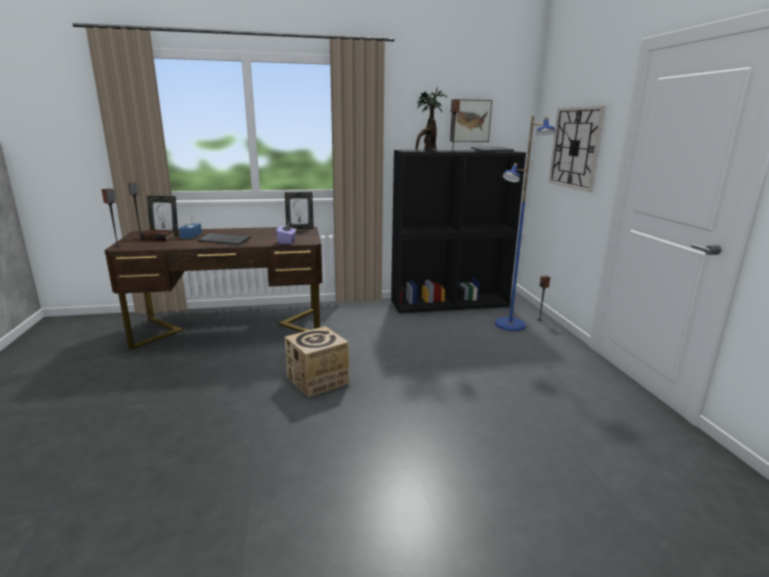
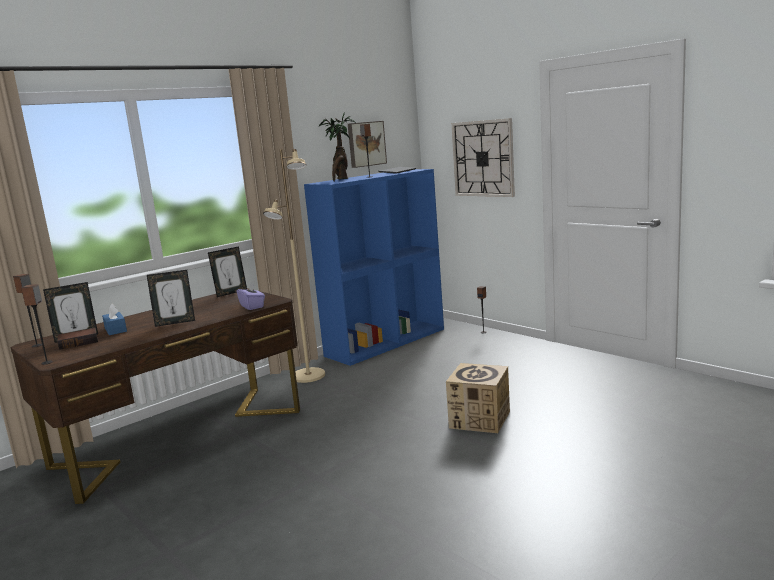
camera: 30 degrees left, 5 degrees down
(225, 240) = (175, 322): keyboard -> picture frame
(317, 380) = (361, 445): cardboard box -> cardboard box (480, 419)
(360, 311) = (308, 376): none -> beige floor lamp
(450, 303) = (386, 342): black bookcase -> blue bookcase
(510, 325) = (465, 344): blue floor lamp -> none

